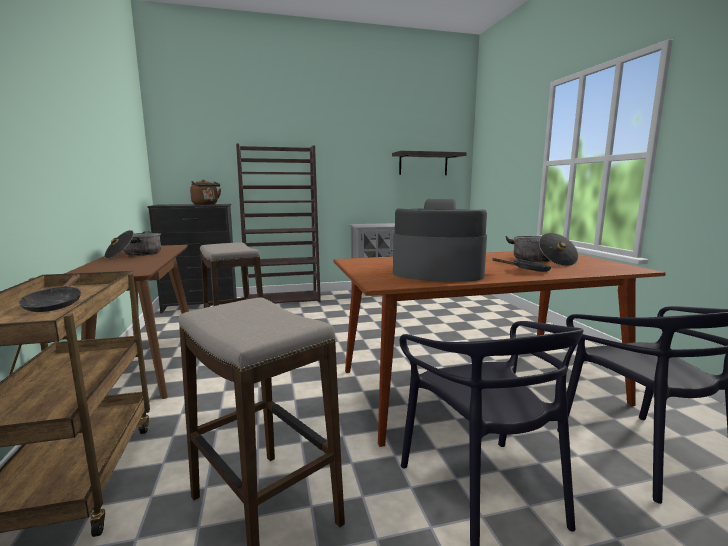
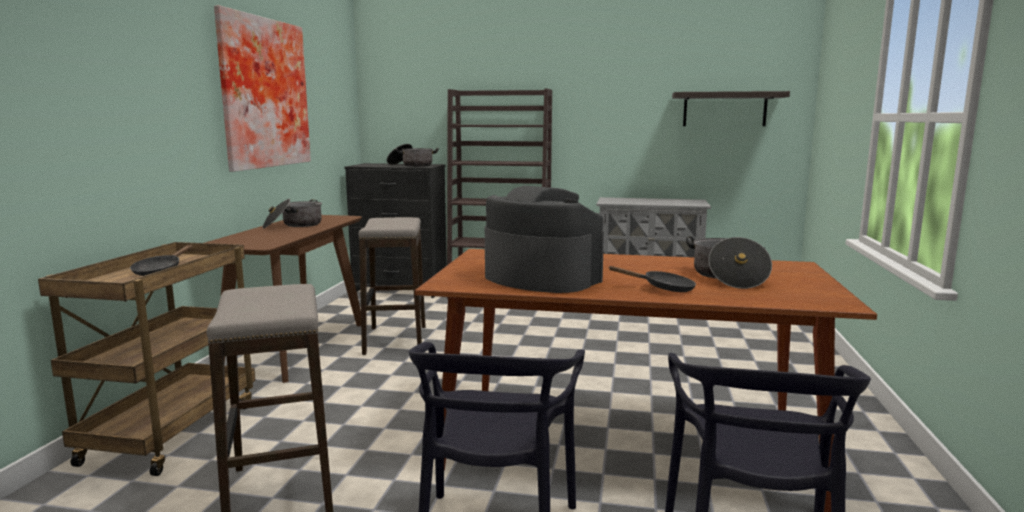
camera: 25 degrees right, 0 degrees up
(88, 131) = (261, 93): none -> picture
(206, 204) = (411, 165): brown kettle -> cooking pot

